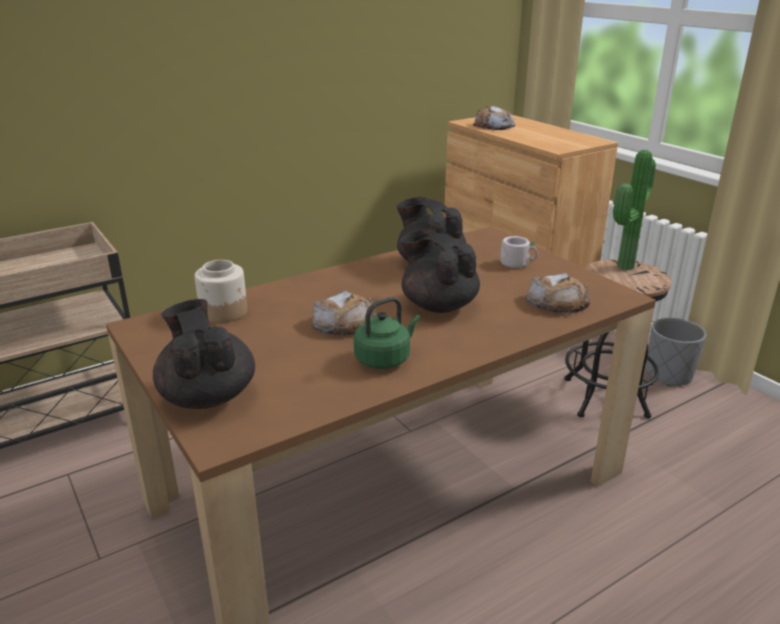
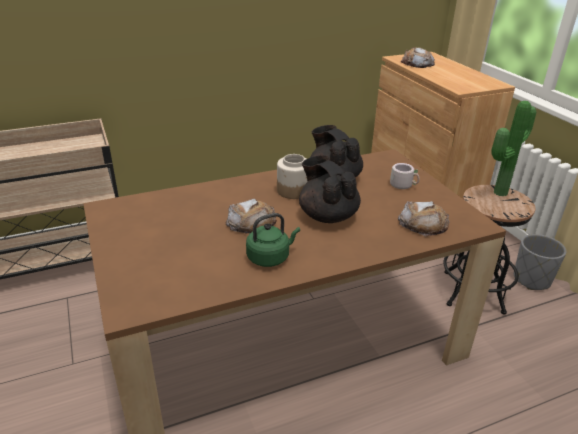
camera: 10 degrees right, 5 degrees up
(207, 395) = (132, 271): black teapot -> none
(224, 312) = (167, 203): jar -> jar (293, 191)

